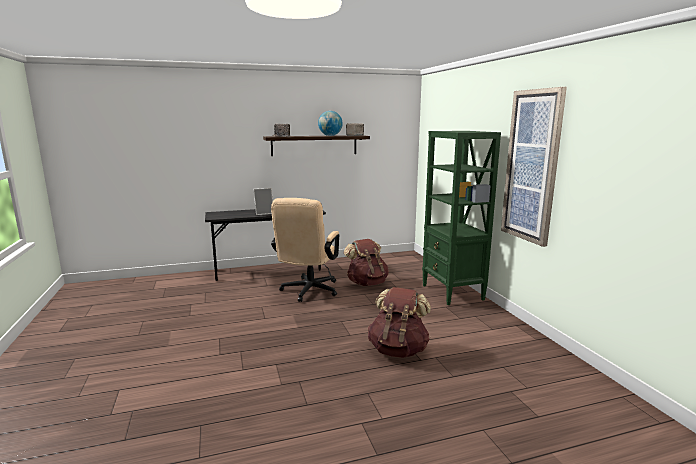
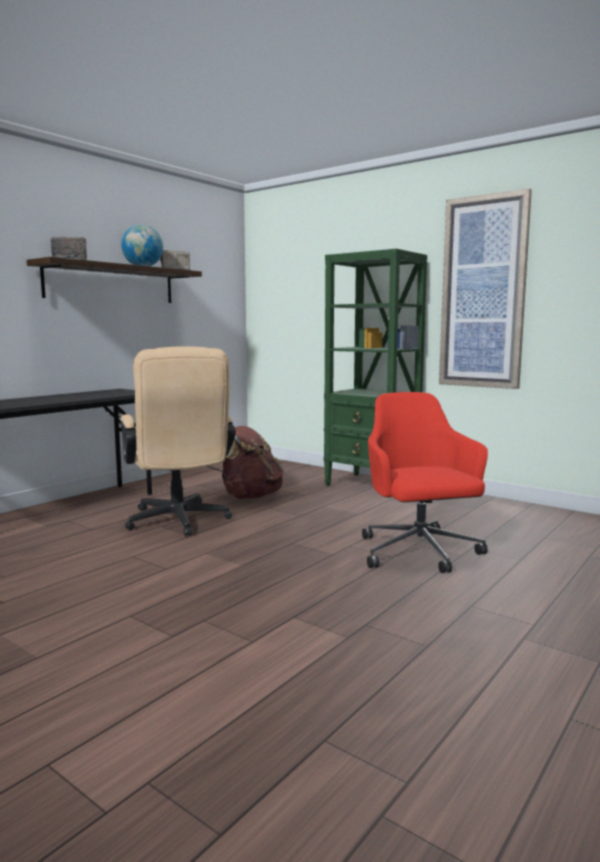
camera: 35 degrees left, 5 degrees down
(264, 213) = (52, 400): picture frame -> none
(398, 350) = (419, 552): brown backpack -> red office chair

